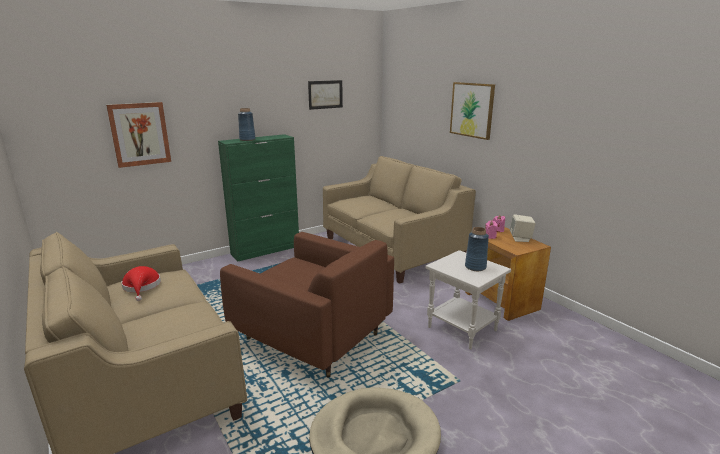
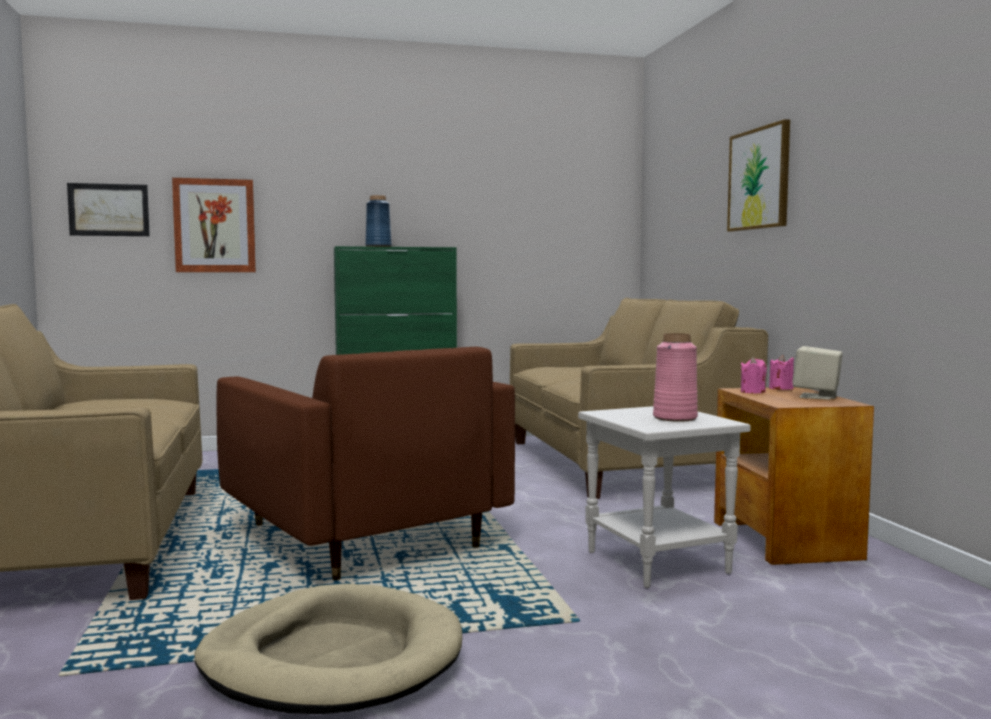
camera: 20 degrees right, 15 degrees down
(142, 287) = (107, 401): red hat -> none
(325, 94) = (529, 189): picture -> picture (109, 210)
(475, 267) = (675, 418): blue vase -> pink vase

